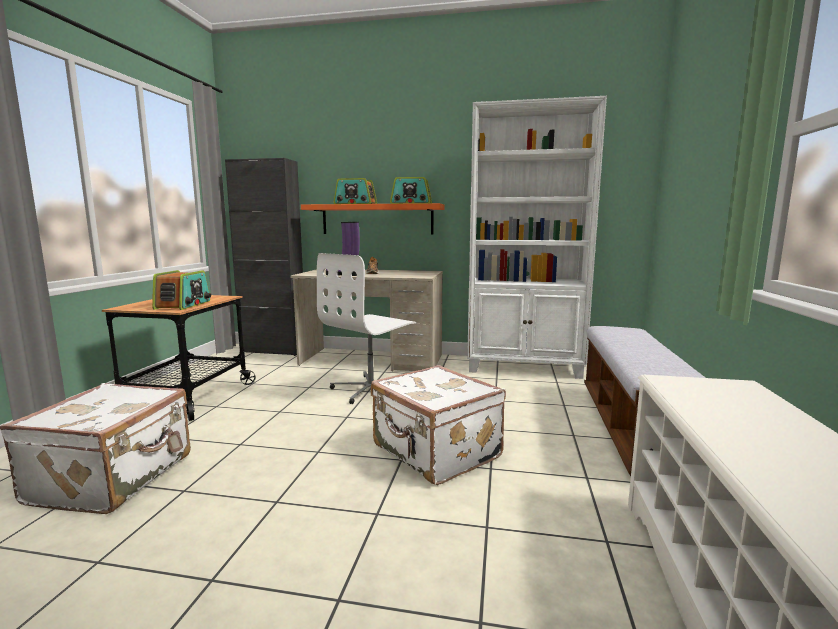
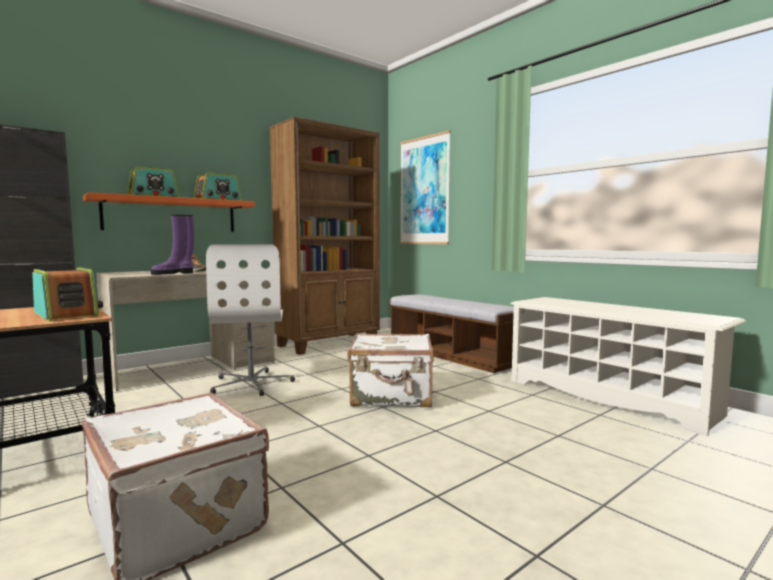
camera: 50 degrees left, 5 degrees down
(525, 367) = (329, 343): white bookcase -> brown bookcase
(685, 172) = (424, 191): none -> picture

